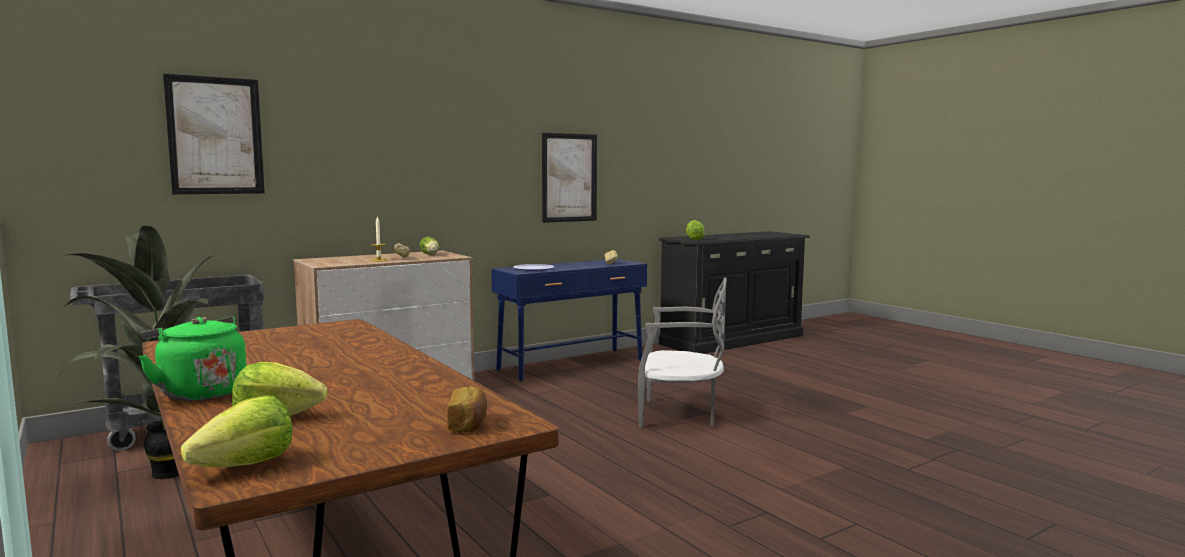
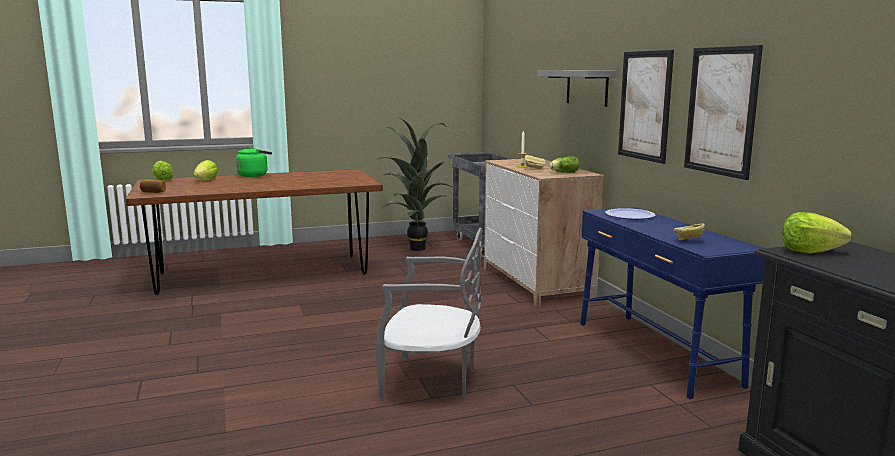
camera: 105 degrees right, 5 degrees up
(215, 136) = (525, 66): picture -> picture (645, 105)
(391, 164) = (587, 87): none -> grey shelf
(679, 415) = (432, 381): grey chair -> grey chair turned 105 degrees counterclockwise

